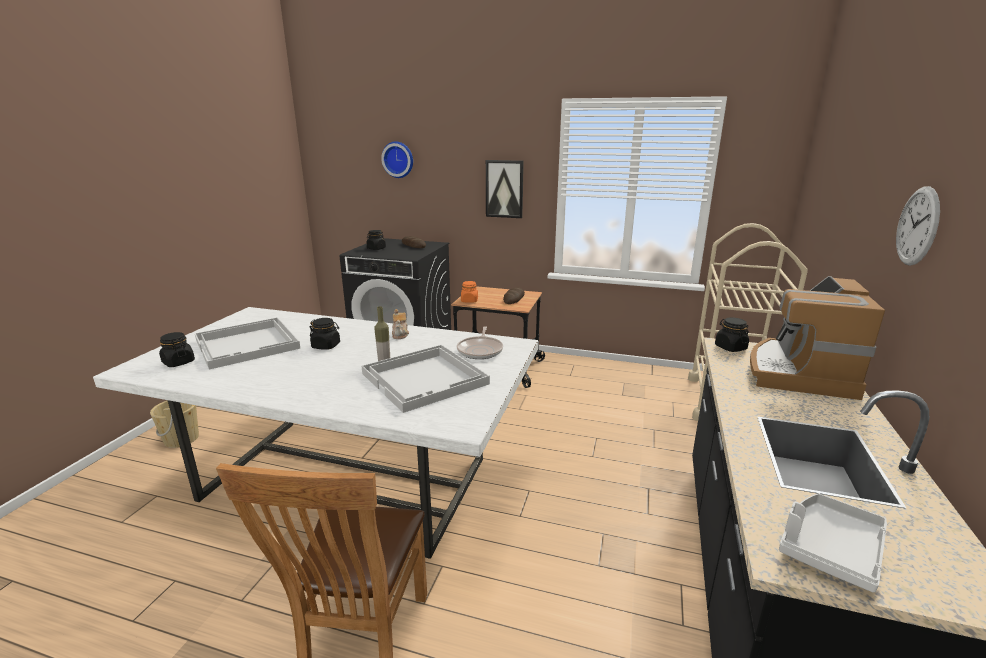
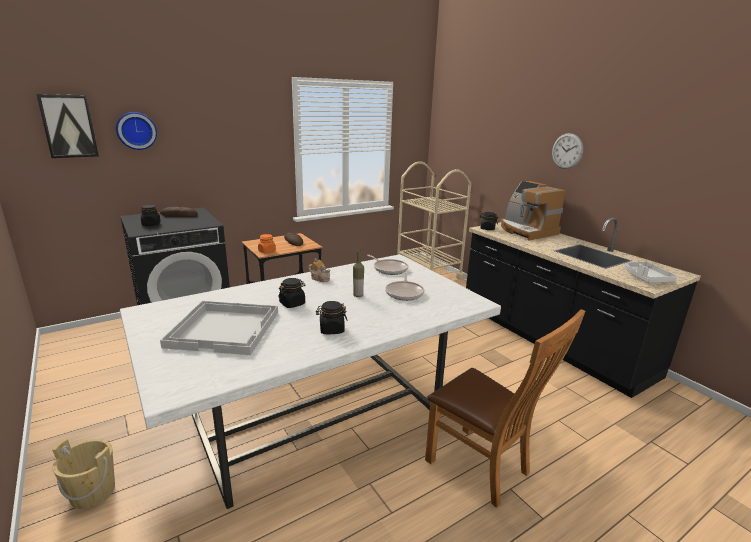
camera: 50 degrees left, 0 degrees up
(178, 362) = (203, 365): black jar -> black jar (331, 329)
(426, 379) = (404, 293): white tray -> frying pan
(504, 189) = (251, 152): picture -> picture (69, 126)

